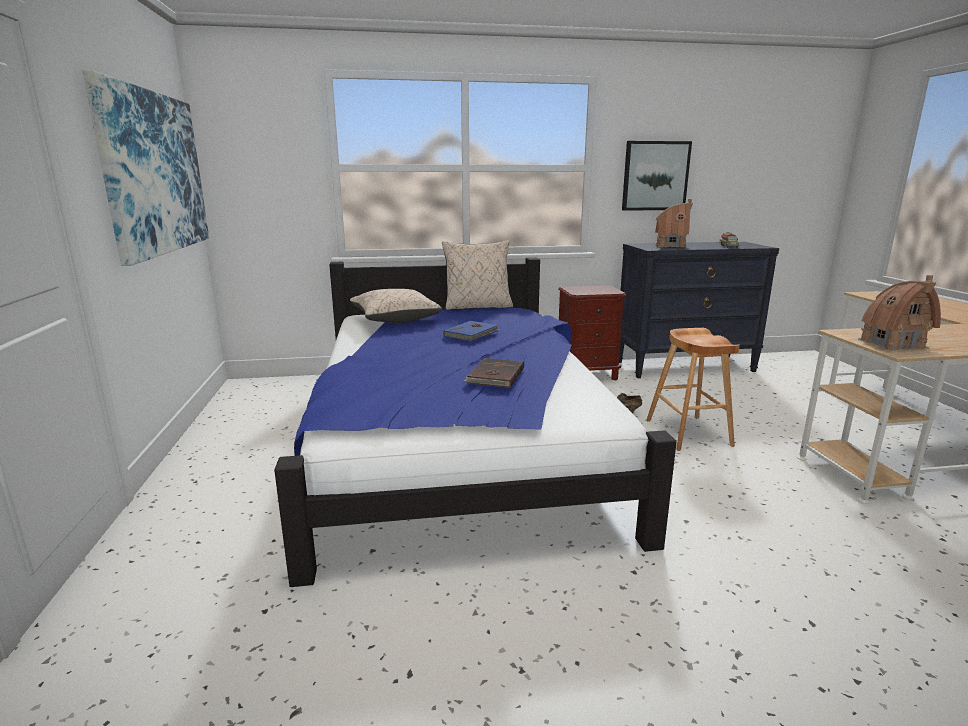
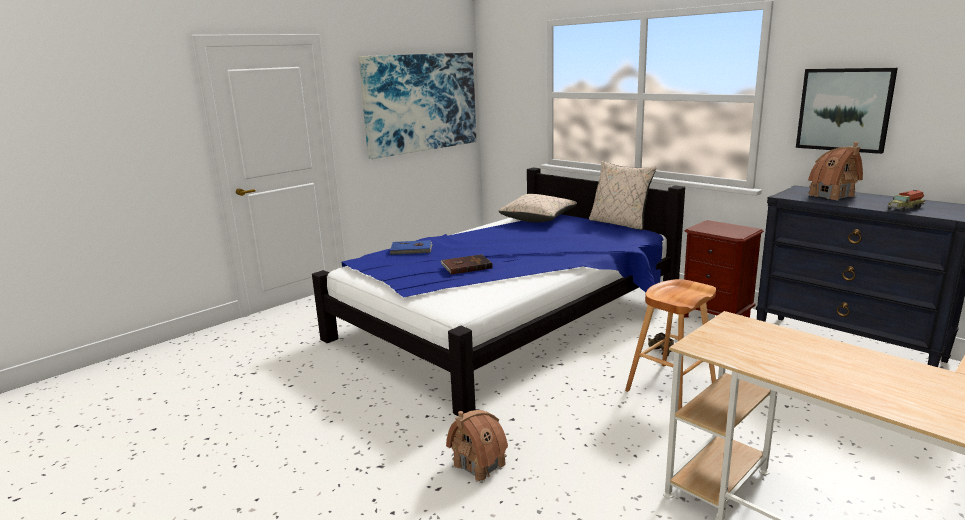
camera: 55 degrees right, 0 degrees up
(472, 333) = (541, 240): blue book -> blue book (411, 250)
(892, 344) = (726, 341): toy house -> toy house (479, 465)

